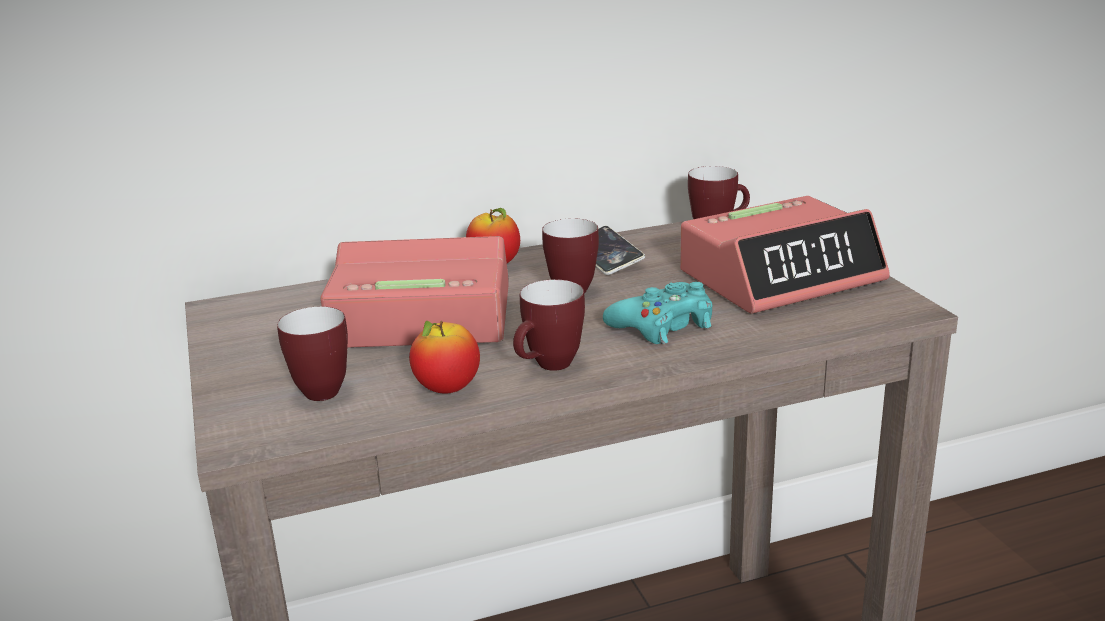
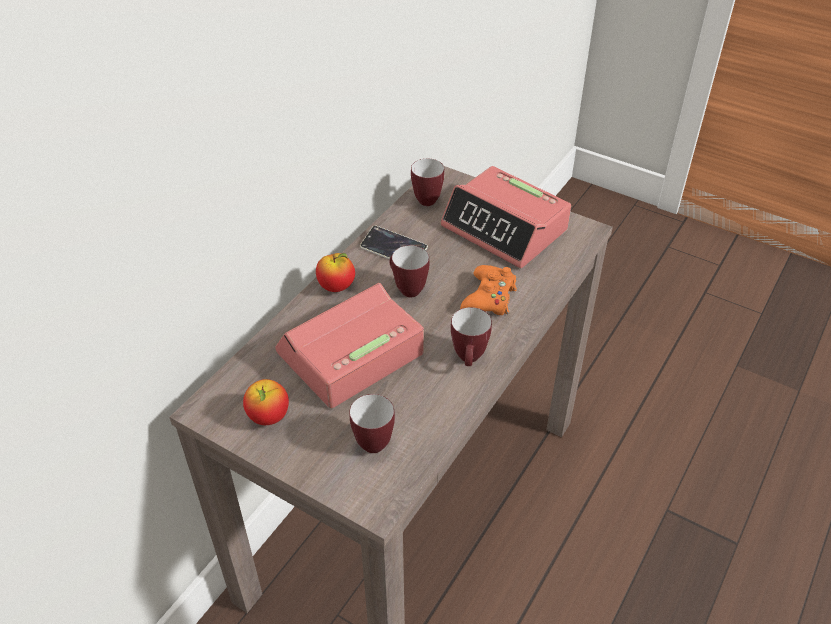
camera: 40 degrees left, 20 degrees up
(447, 389) = (437, 404): apple -> apple (268, 417)
(663, 326) = (489, 298): turquoise game controller -> orange game controller
(781, 276) = (505, 229): alarm clock -> alarm clock turned 105 degrees clockwise

